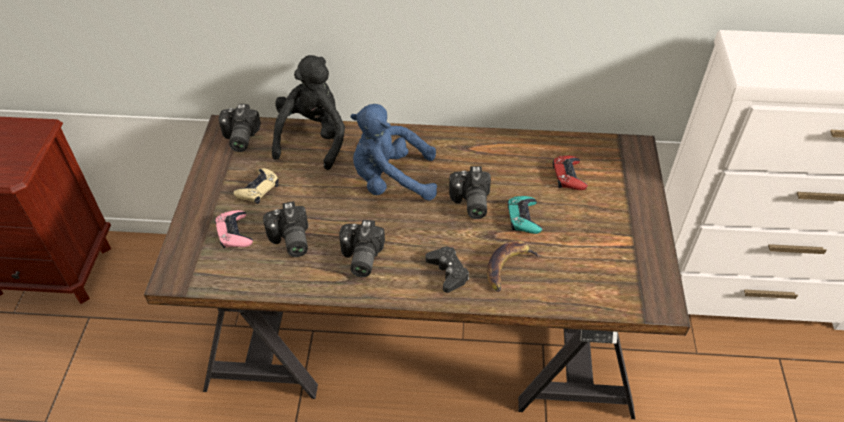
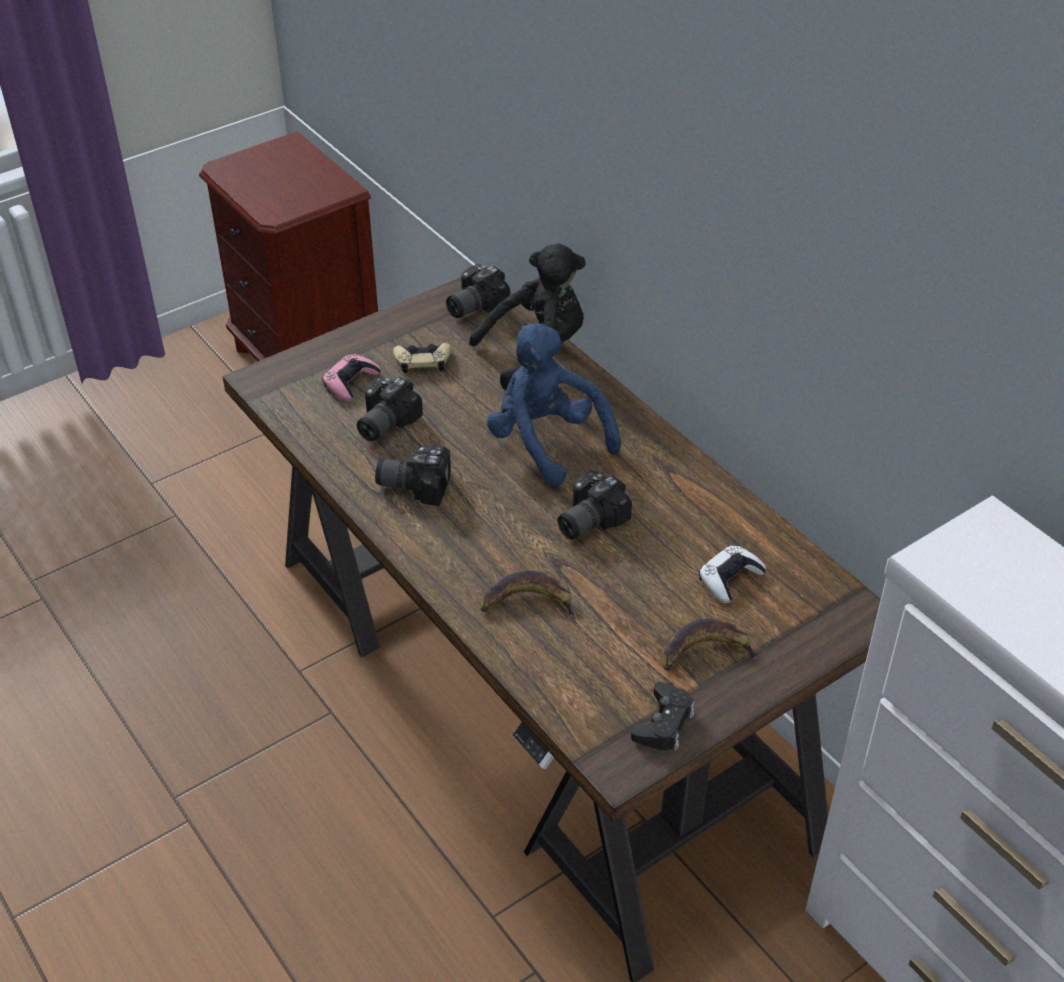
camera: 50 degrees right, 5 degrees down
(359, 258) = (415, 483): camera -> camera turned 45 degrees clockwise
(448, 272) = (468, 558): black game controller -> black game controller (663, 723)
(523, 218) = (615, 575): turquoise game controller -> none
(568, 176) = (730, 578): red game controller -> white game controller
(611, 218) = (705, 651): none -> banana

